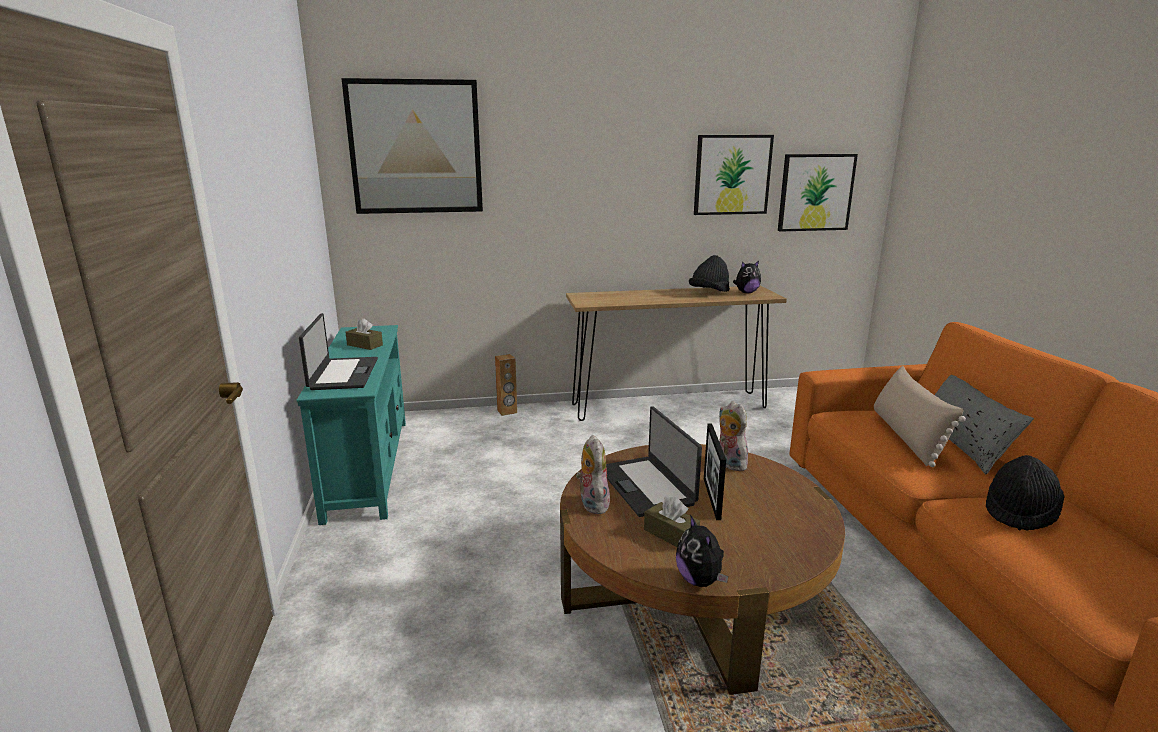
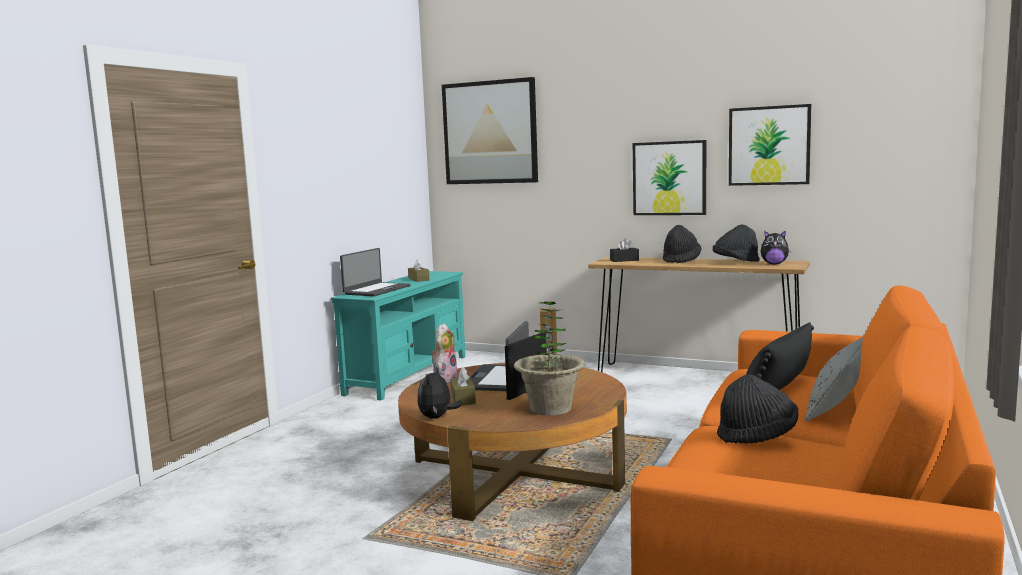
camera: 35 degrees right, 10 degrees down
(600, 298) = (624, 260): none -> black tissue box
(655, 294) = (681, 260): none -> black hat
(729, 463) = (581, 379): plush toy -> none
(785, 523) = (550, 409): none -> potted plant
(815, 192) = (871, 161): picture -> picture (669, 178)
(907, 437) = (777, 388): beige pillow -> black pillow

